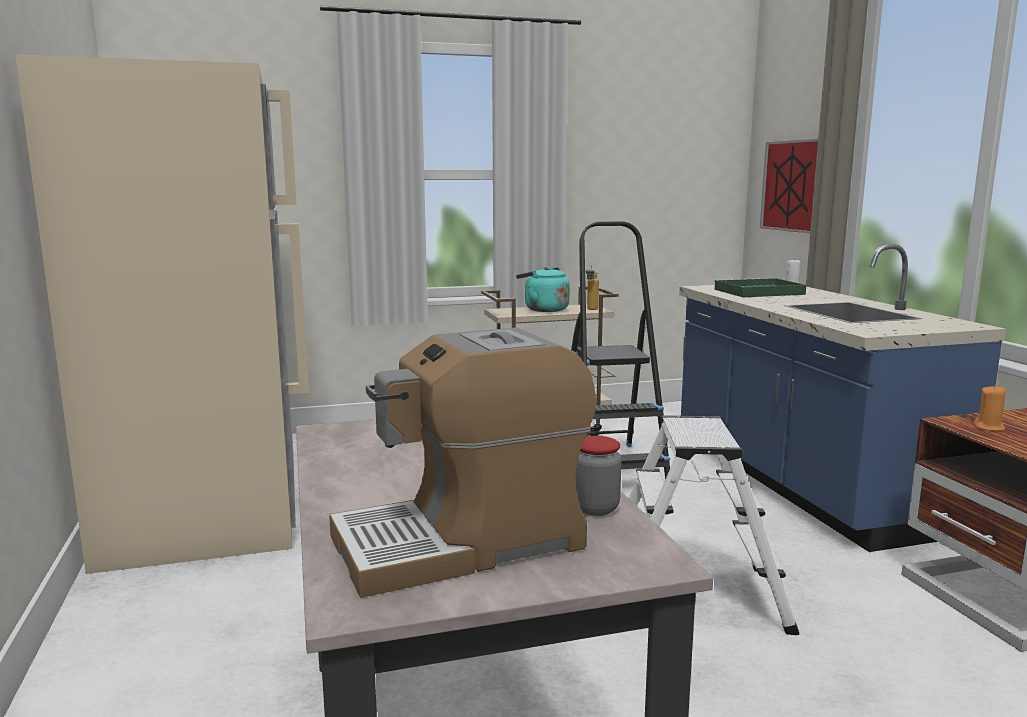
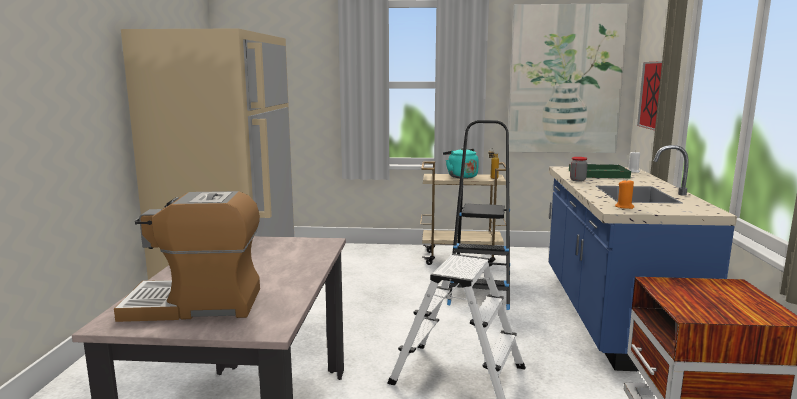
camera: 20 degrees right, 0 degrees up
(595, 508) = (286, 298): jar -> jar (577, 180)
(663, 167) = (565, 80): none -> picture
(989, 427) = (678, 289): orange candle -> orange candle (624, 207)

